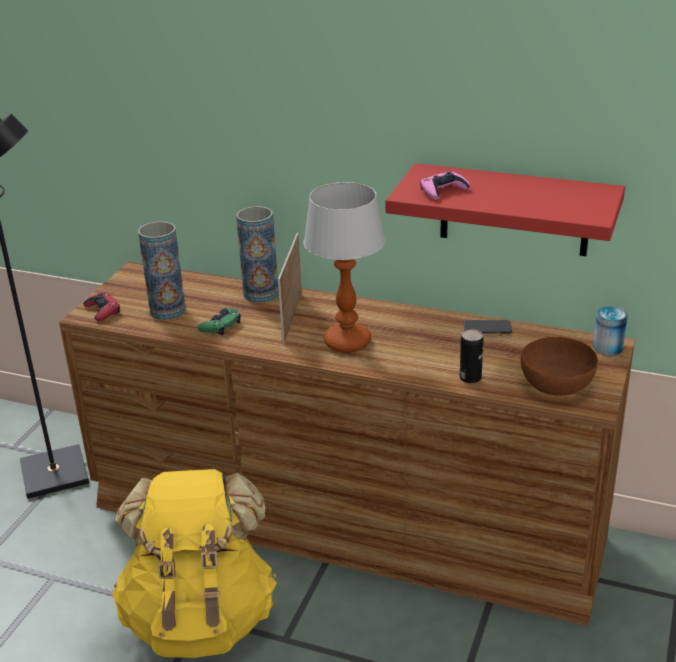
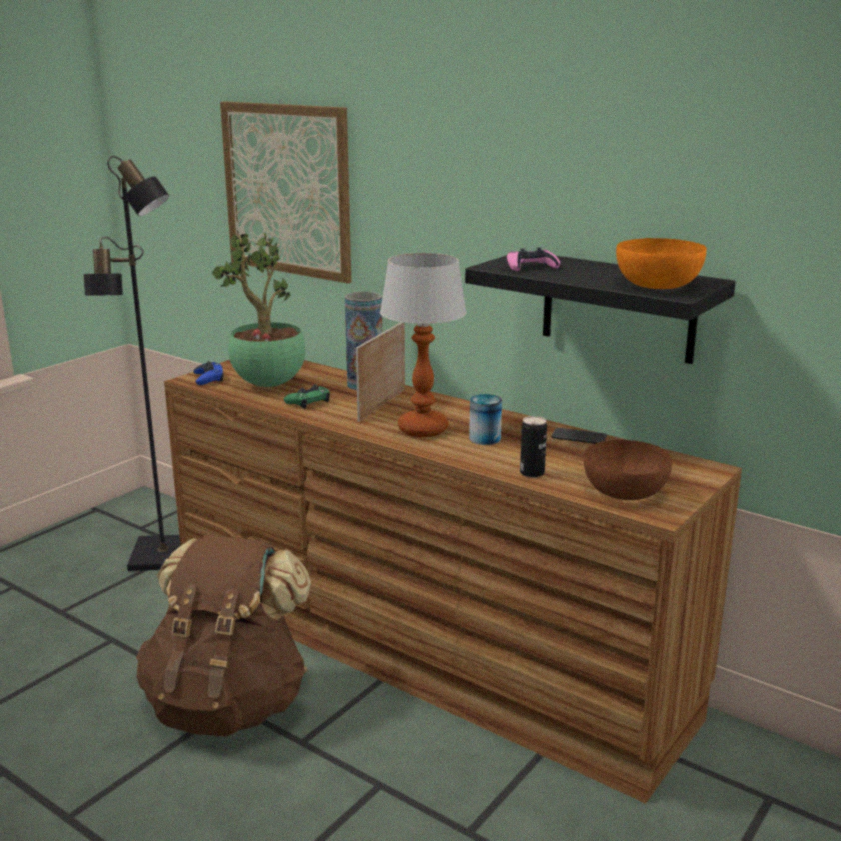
camera: 15 degrees right, 10 degrees down
(102, 310) = (208, 378): red game controller -> blue game controller
(146, 105) = (286, 188): none -> picture
(167, 310) = (267, 385): vase -> potted plant
(201, 618) = (228, 704): yellow backpack -> brown backpack
(514, 210) = (618, 307): red shelf -> black shelf
(569, 204) = (658, 285): none -> orange bowl
(608, 347) = (705, 470): can -> can (485, 438)

